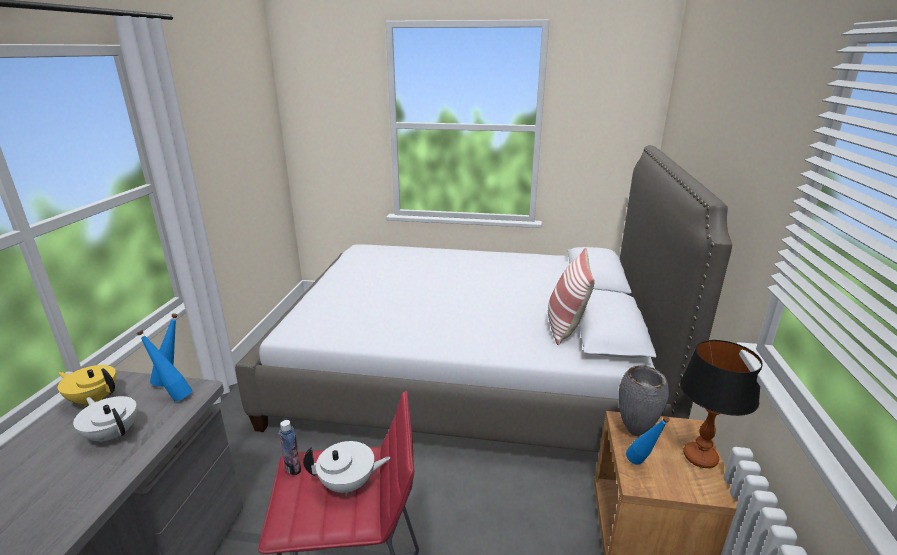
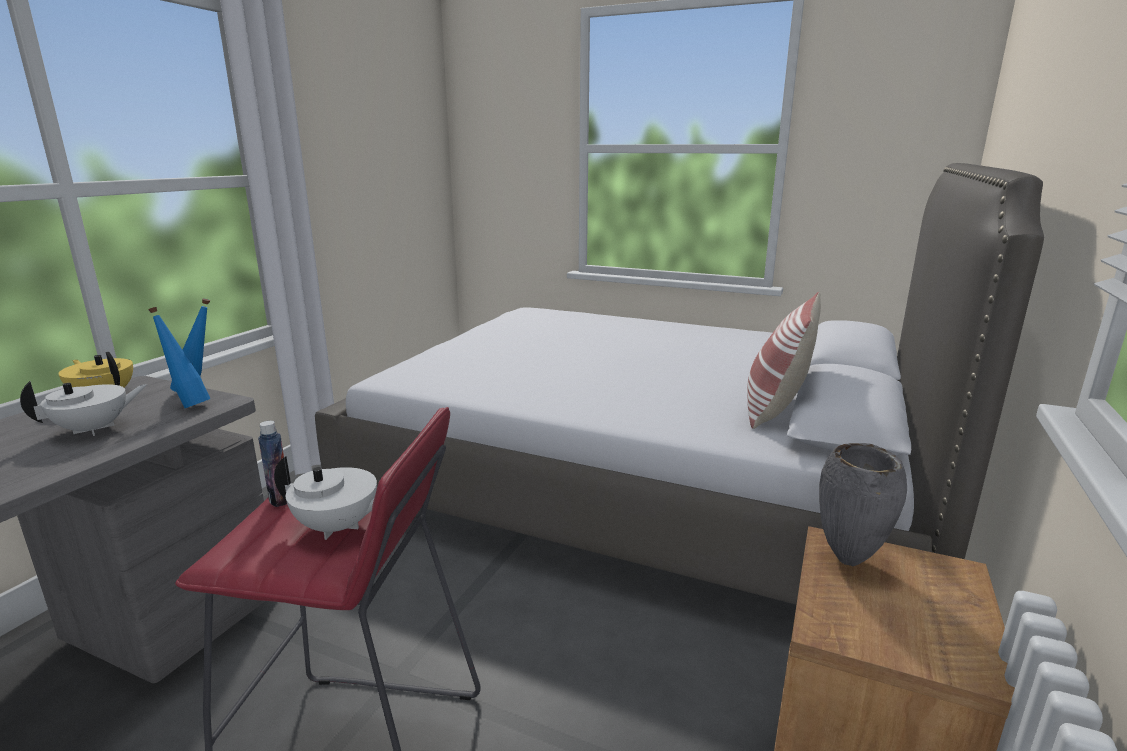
camera: 15 degrees right, 5 degrees down
(113, 434) = (94, 429): white teapot -> white teapot turned 90 degrees clockwise
(641, 466) = (841, 607): blue bottle -> none
(700, 457) = (961, 614): table lamp -> none

